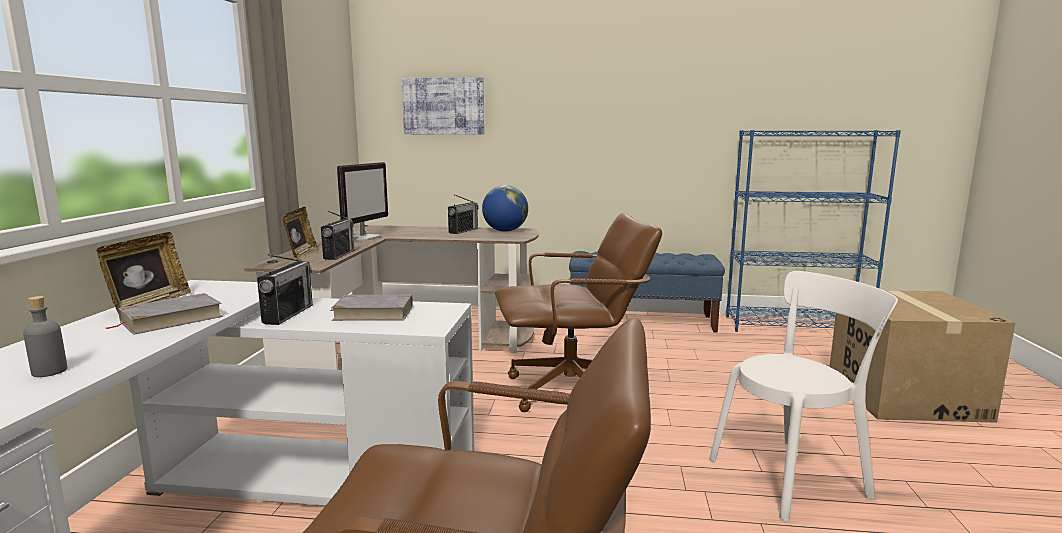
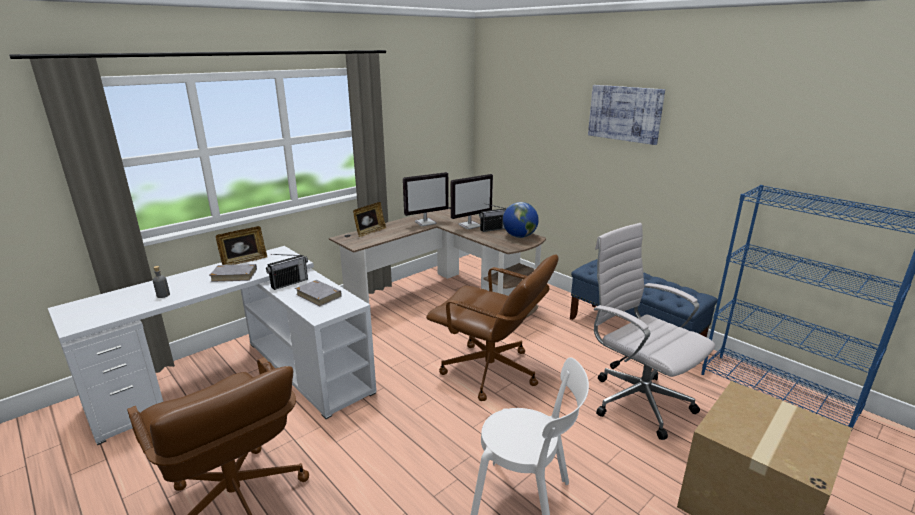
camera: 40 degrees right, 10 degrees up
(339, 255) = (384, 238): radio -> none
(427, 232) = (470, 225): none -> monitor
(443, 106) = (523, 123): picture -> picture (625, 113)
(727, 364) = (636, 400): none -> white office chair

